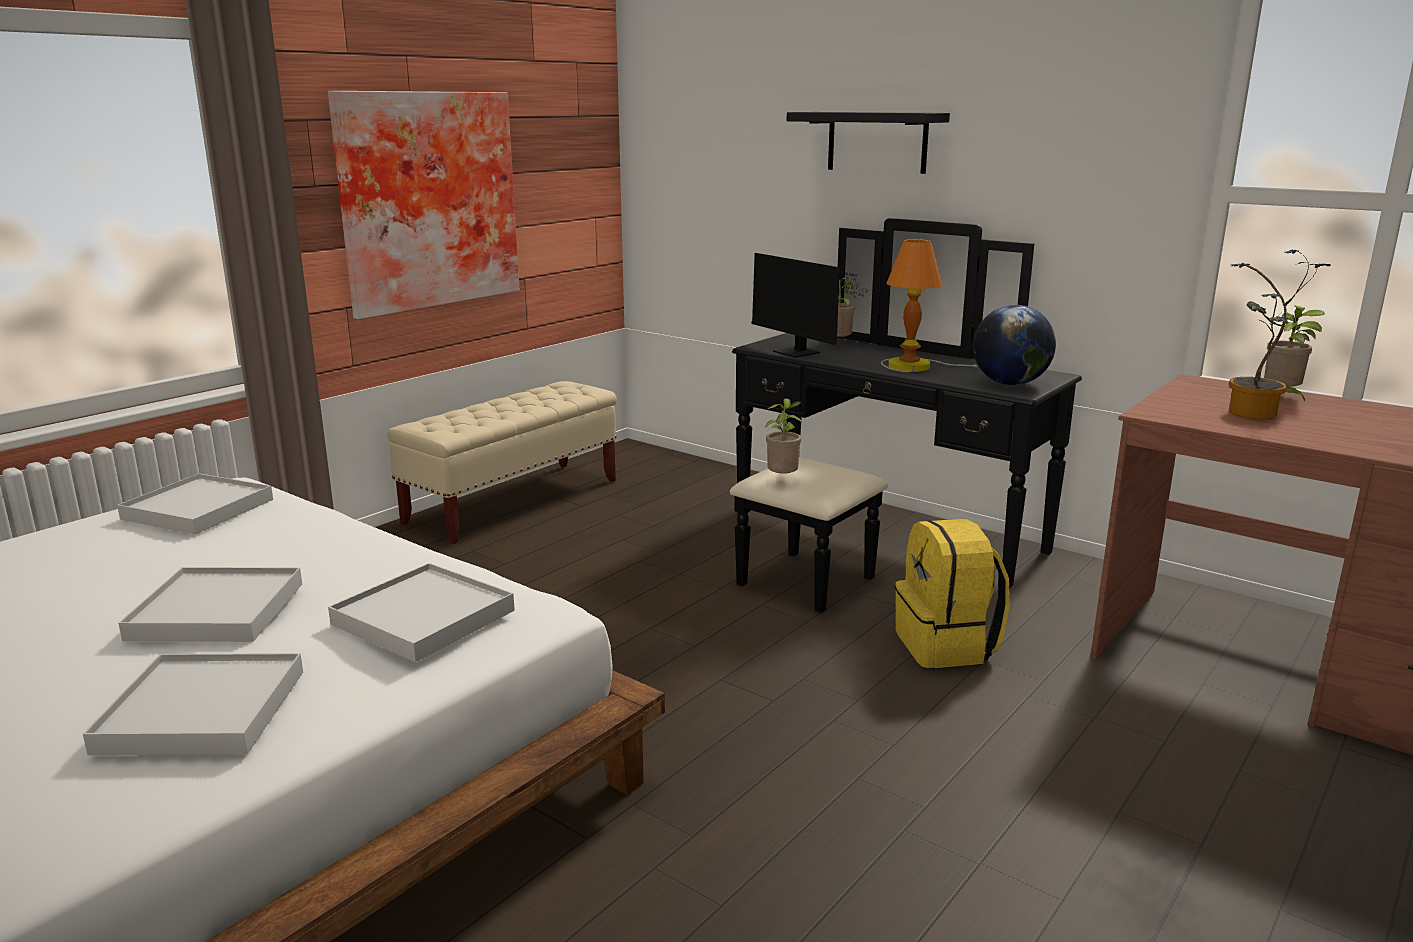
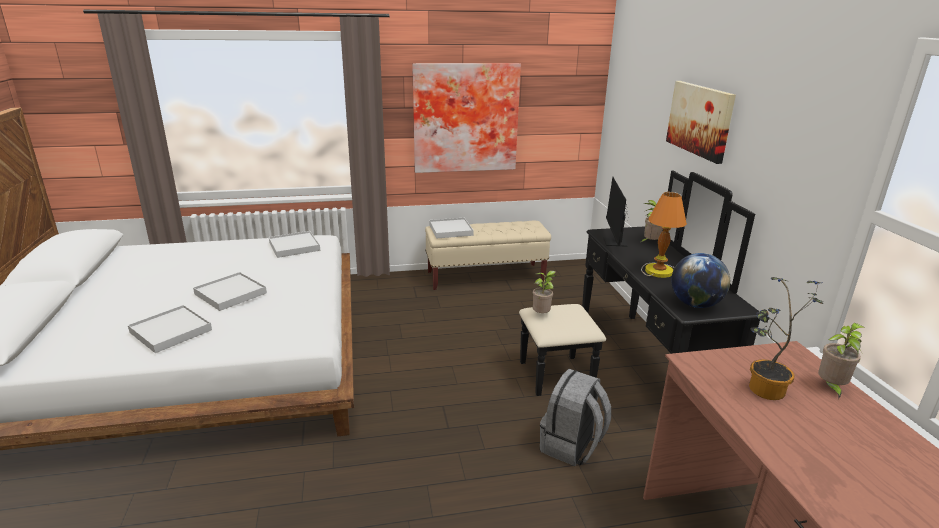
camera: 40 degrees right, 5 degrees up
(423, 617) = (271, 324): white tray -> white tray (451, 230)
(877, 142) = (700, 120): black shelf -> picture
(947, 646) = (572, 446): yellow backpack -> grey backpack

